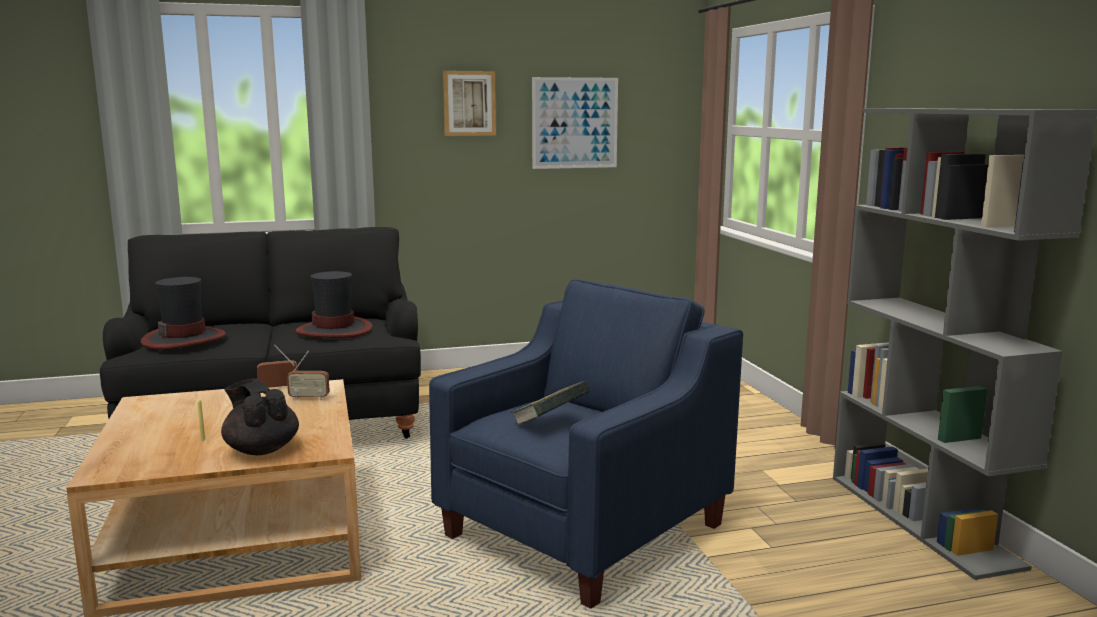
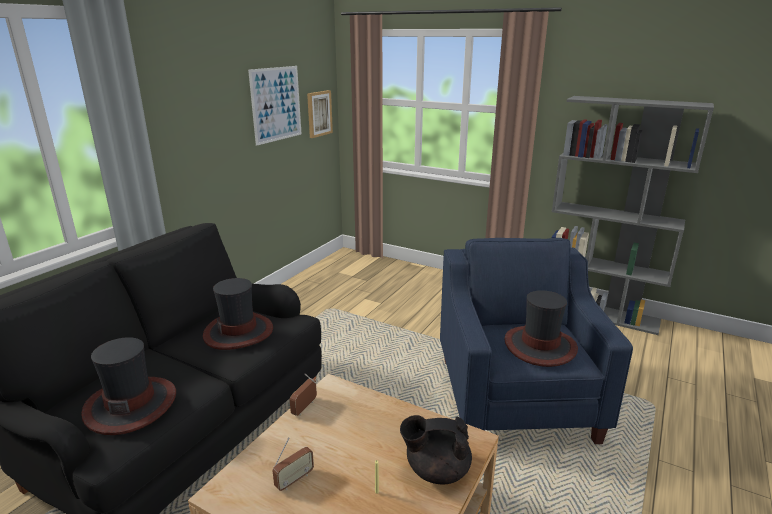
camera: 45 degrees left, 10 degrees up
(309, 398) = (349, 404): radio -> radio (294, 480)
(469, 103) = (210, 97): picture -> picture (319, 113)
(550, 423) = (540, 346): book -> hat

